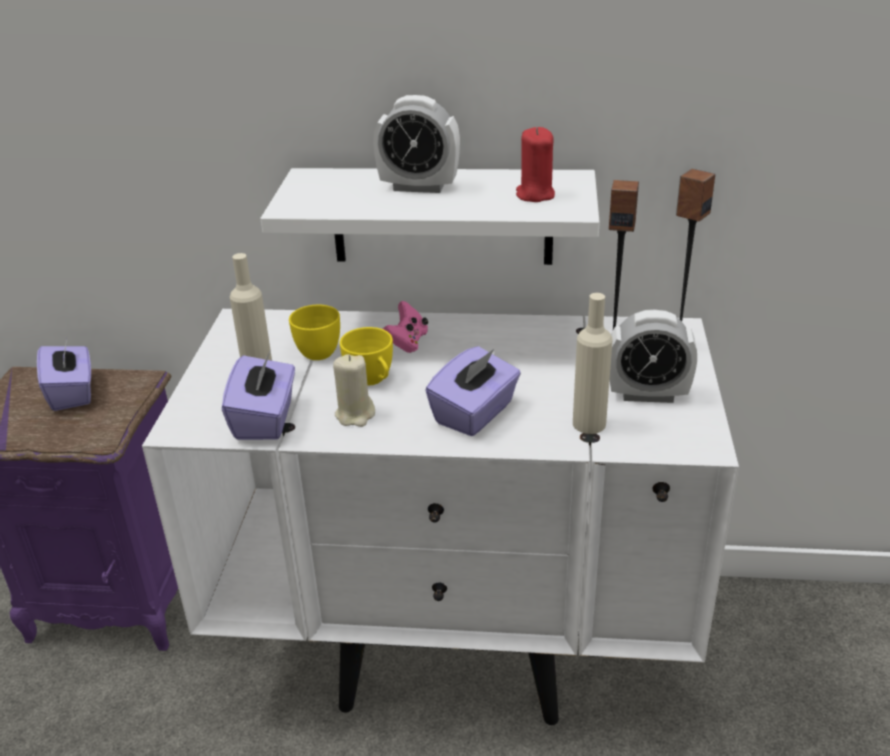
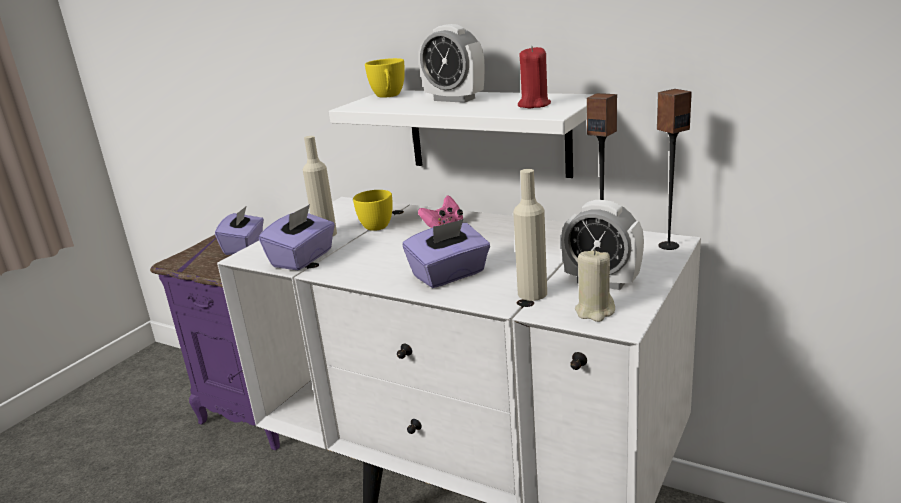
camera: 25 degrees right, 10 degrees down
(355, 415) = (364, 264): beige candle -> beige candle (594, 311)
(372, 380) = (396, 246): yellow cup -> yellow cup (388, 96)

